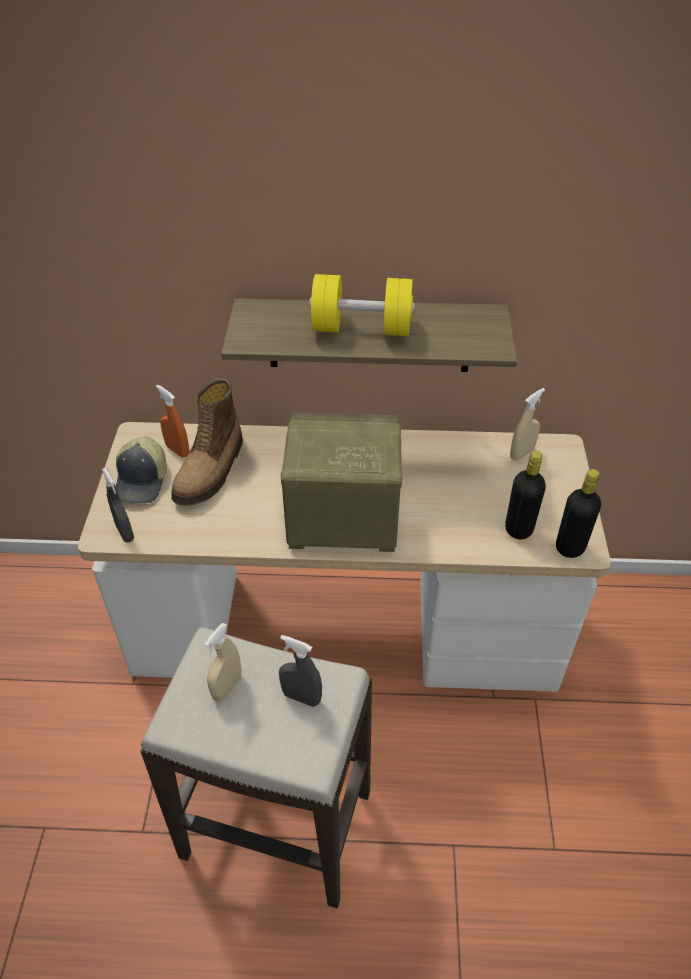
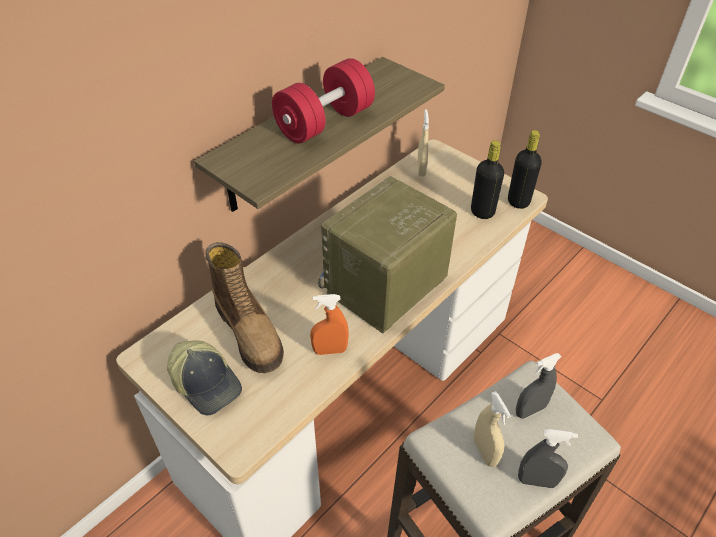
camera: 50 degrees left, 0 degrees up
(125, 532) = (254, 430): grey spray bottle -> grey spray bottle (537, 481)
(177, 450) = (199, 339): orange spray bottle -> orange spray bottle (330, 350)
(361, 328) = (324, 122): yellow dumbbell -> red dumbbell

